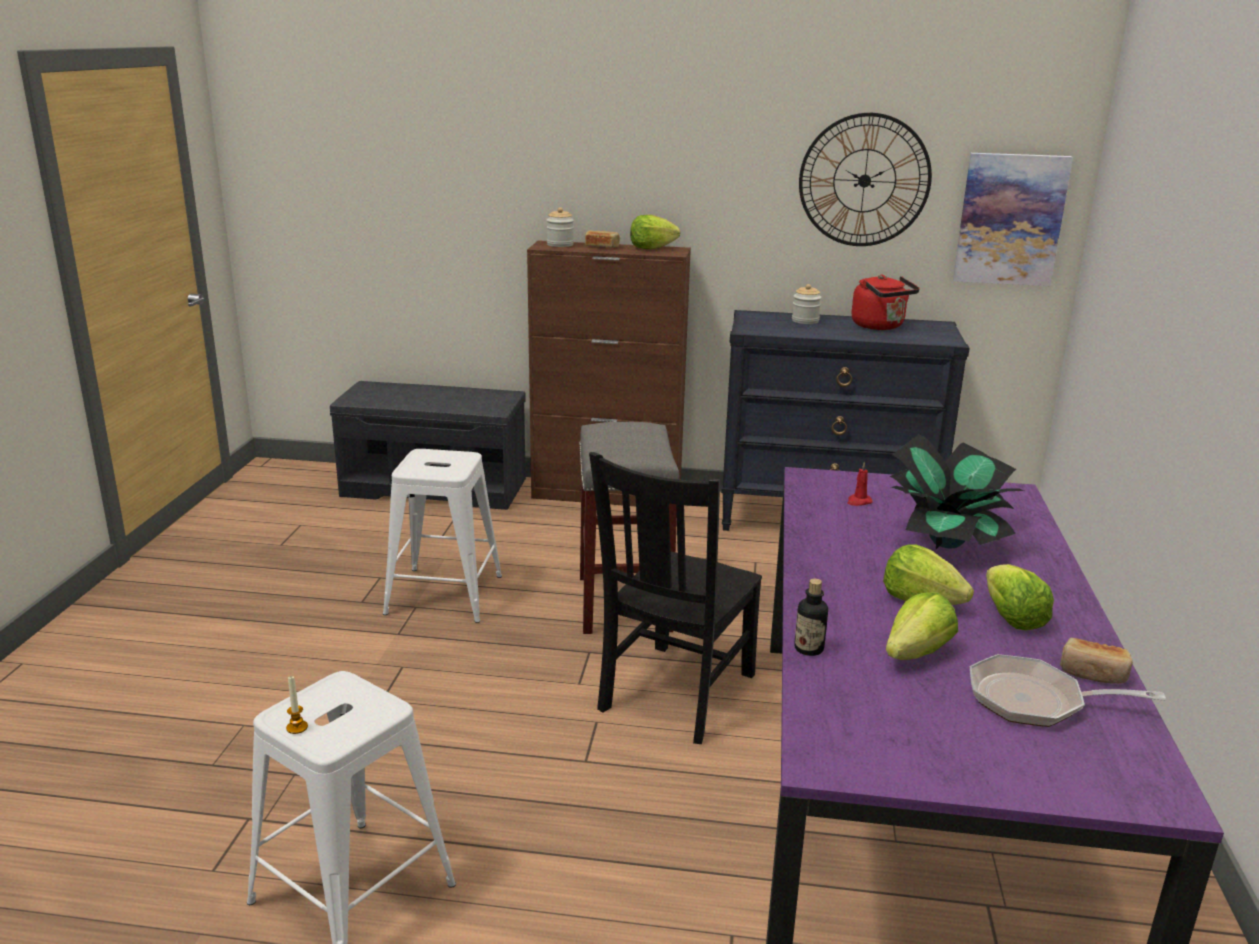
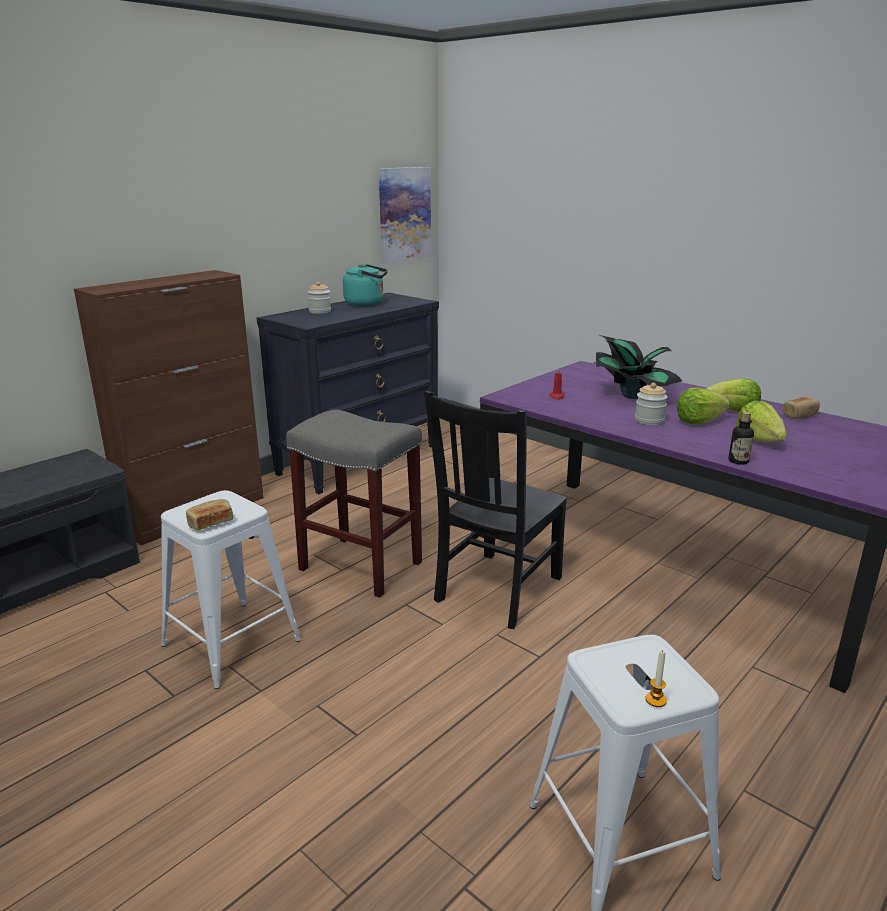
camera: 55 degrees left, 0 degrees up
(560, 245) = (110, 287): jar -> jar (649, 420)
(602, 247) = (152, 281): bread -> bread (210, 523)
(651, 248) = (191, 275): lettuce -> none
(674, 694) = (496, 590): black chair -> black chair turned 60 degrees clockwise
(864, 180) = (322, 195): wall clock -> none
(880, 326) = (367, 303): red kettle -> turquoise kettle
(1035, 701) = (823, 433): frying pan -> none

